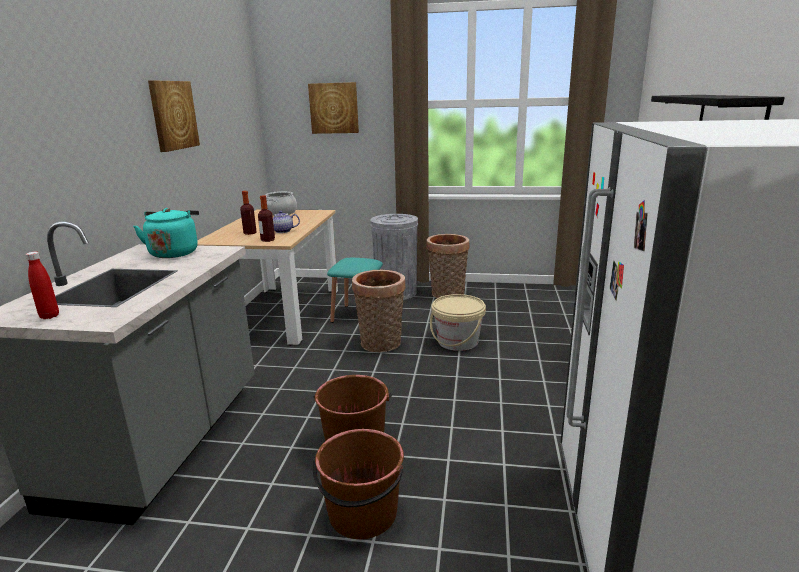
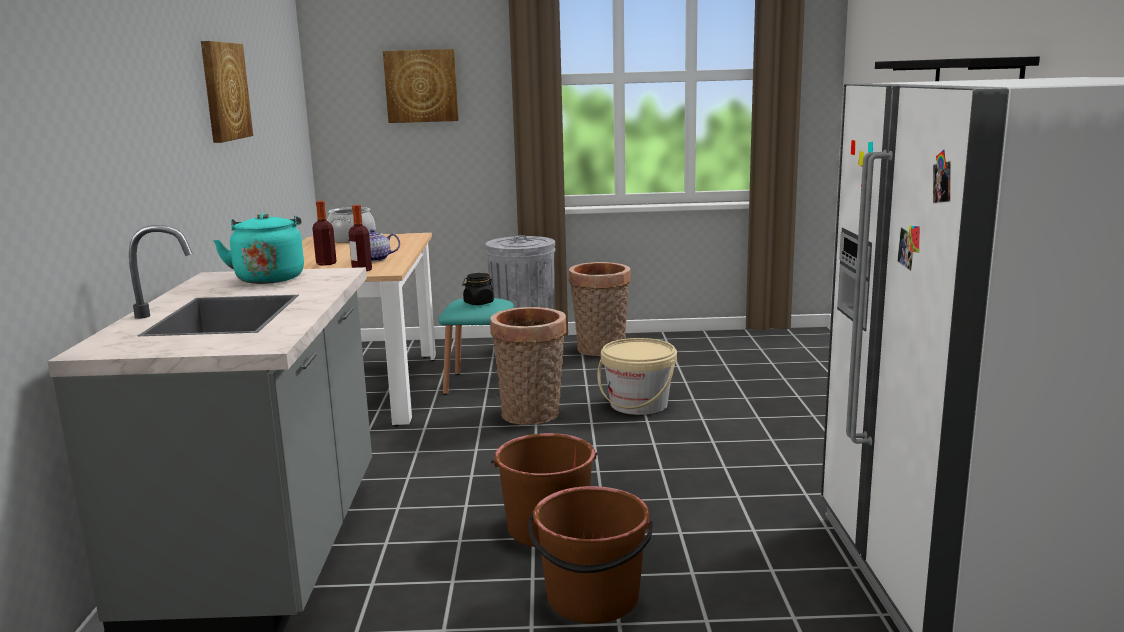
camera: 10 degrees left, 5 degrees down
(49, 316) = (173, 345): red bottle -> none
(355, 262) = (478, 303): none -> black jar

